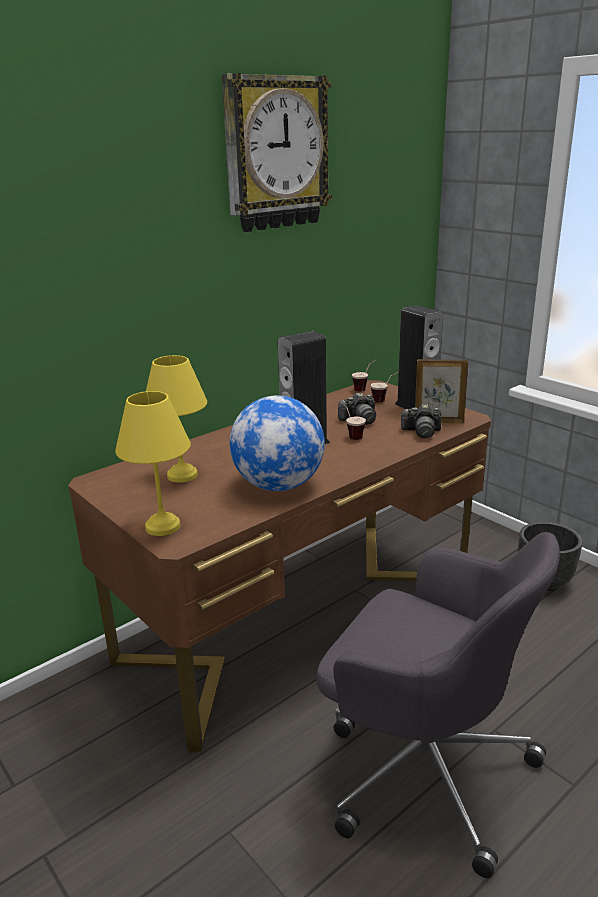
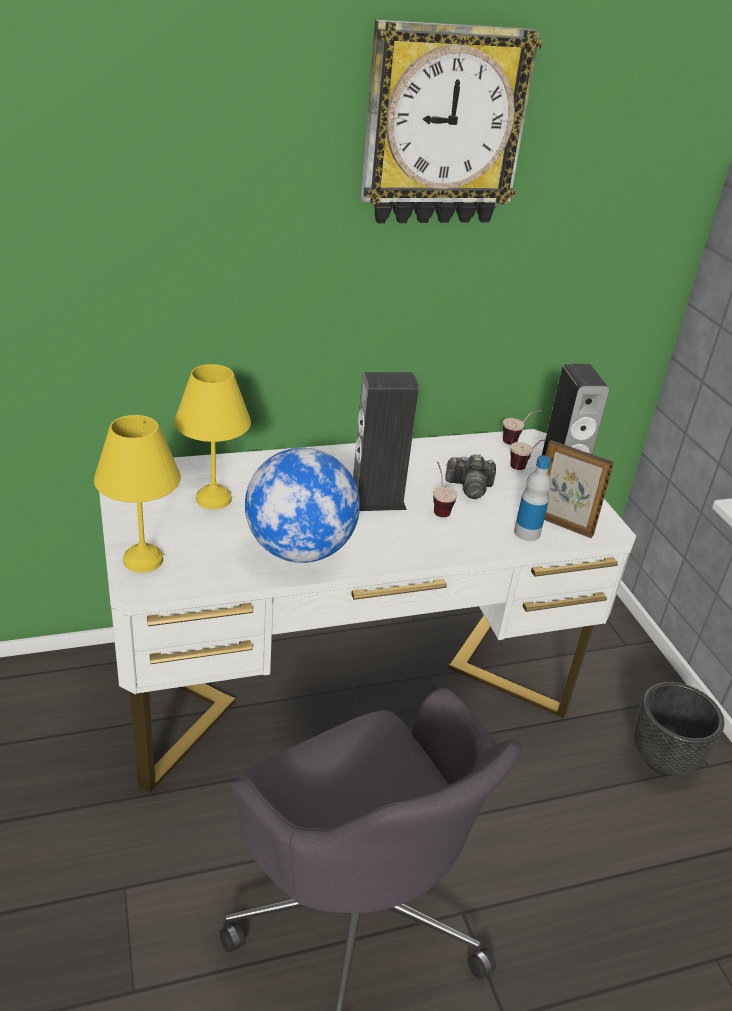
camera: 20 degrees right, 10 degrees up
(301, 617) = (345, 685): brown desk -> white desk
(421, 432) = (527, 532): camera -> bottle

